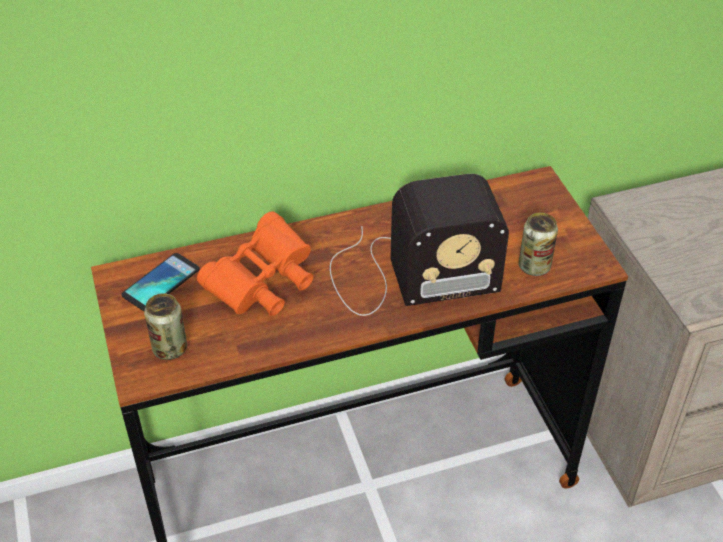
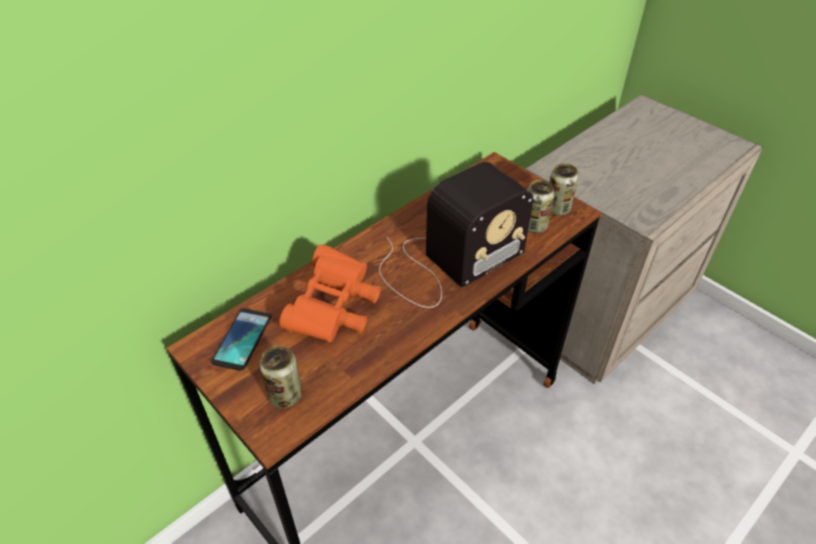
camera: 25 degrees left, 0 degrees up
(576, 256) = (557, 209): none -> can

